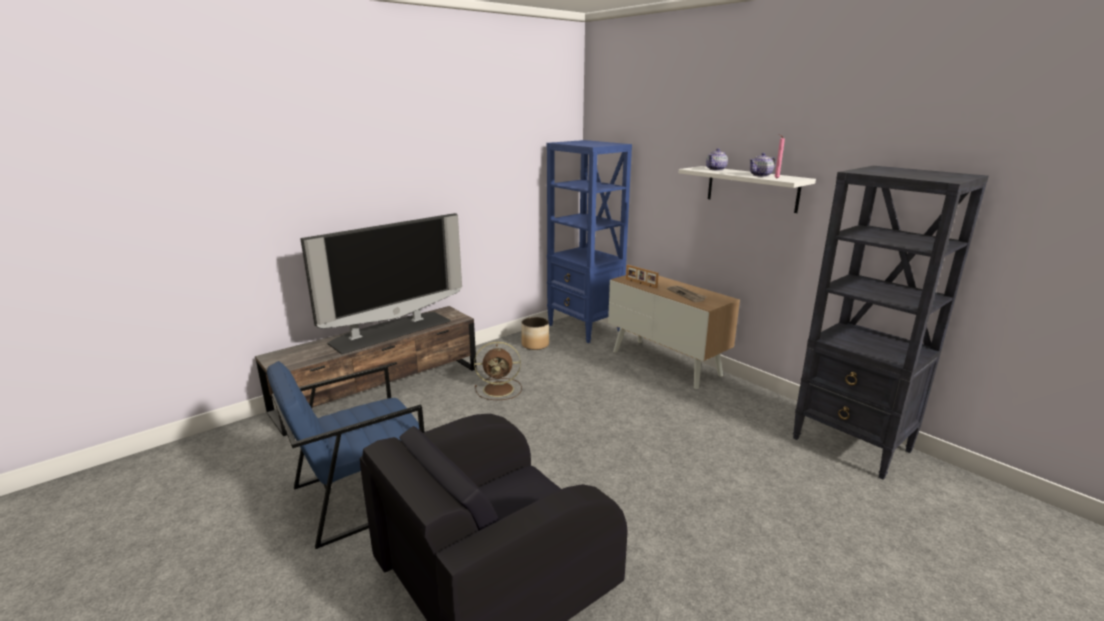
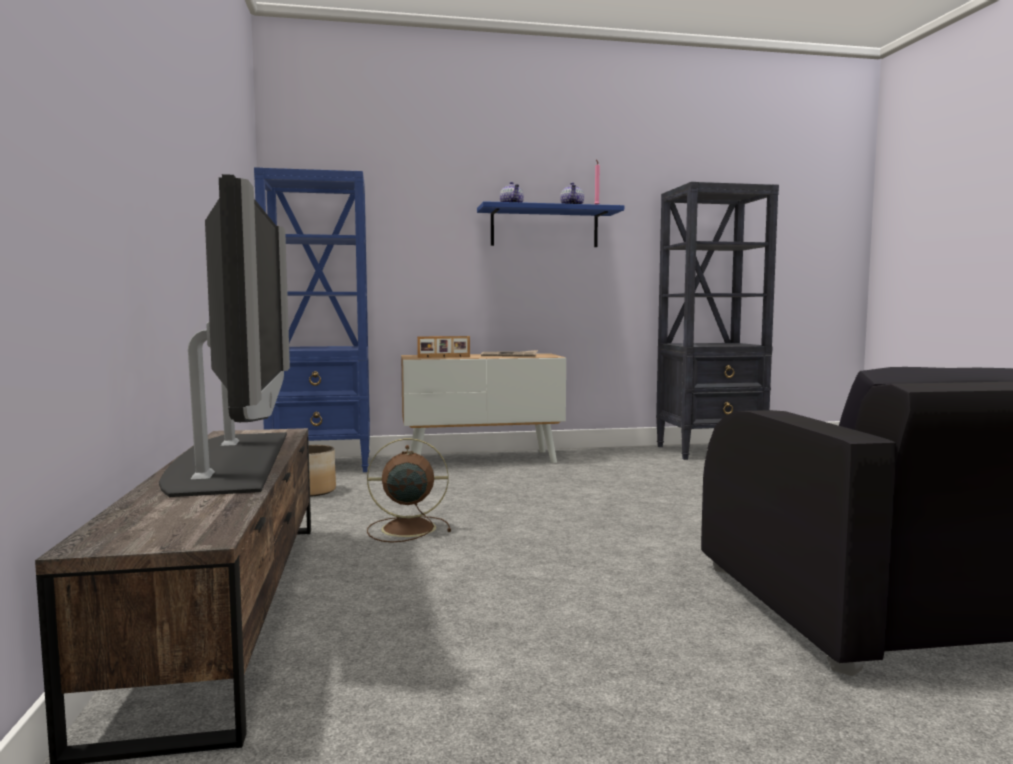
camera: 60 degrees left, 15 degrees down
(360, 495) = (613, 673): blue armchair -> none
(500, 389) = (406, 528): brown fan -> brown fan turned 120 degrees counterclockwise
(752, 188) = (544, 228): white shelf -> blue shelf

